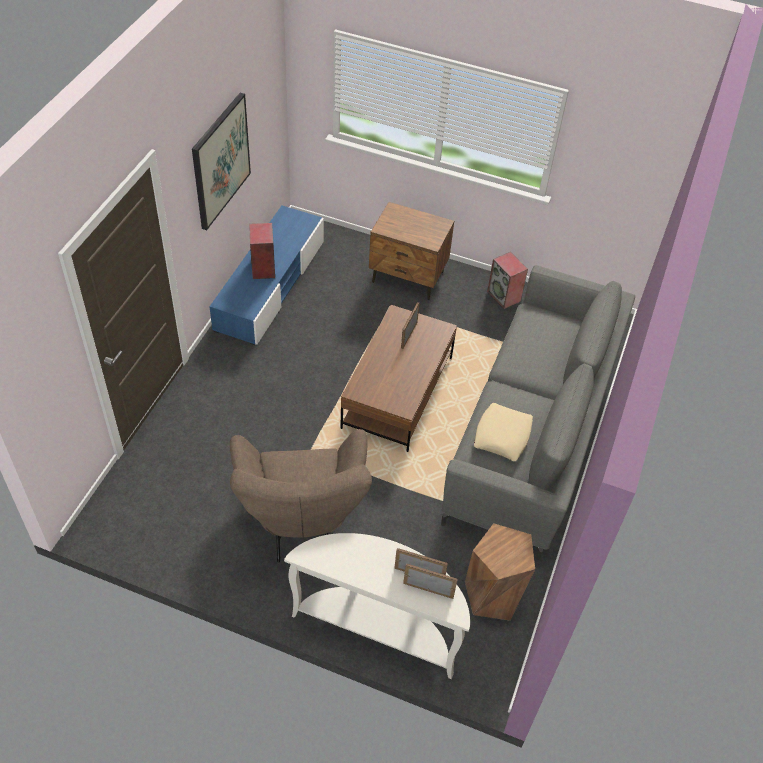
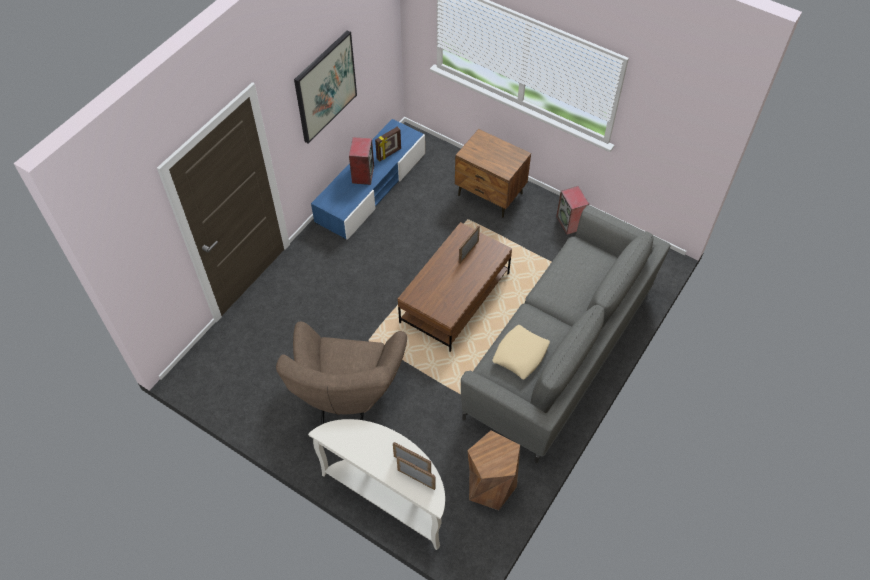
camera: 15 degrees right, 5 degrees up
(288, 243) = (389, 154): none -> picture frame

